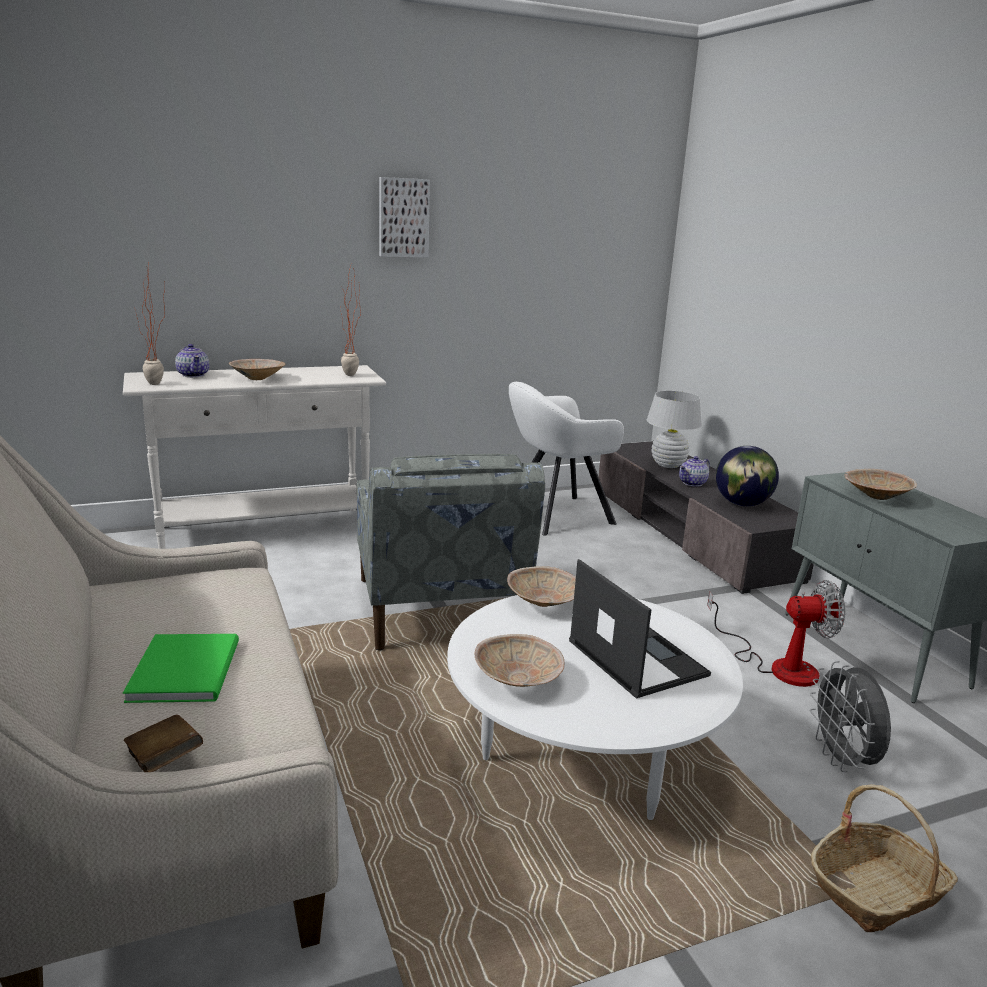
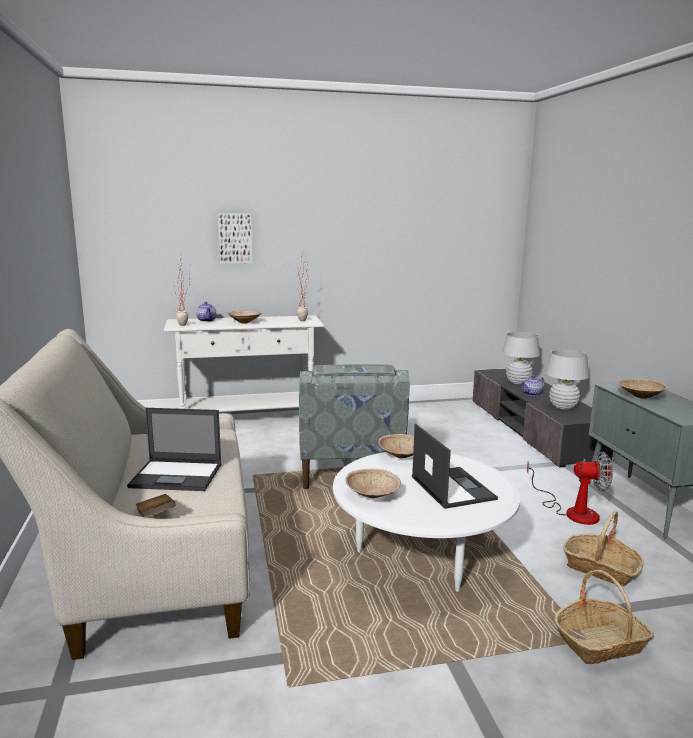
camera: 10 degrees right, 5 degrees down
(189, 669) = (178, 475): green book -> laptop
(403, 217) = (339, 222): picture -> picture (235, 238)
(554, 515) = (439, 415): white armchair -> none
(742, 504) = (563, 407): globe -> white table lamp
(842, 760) = (600, 568): grey fan -> basket

